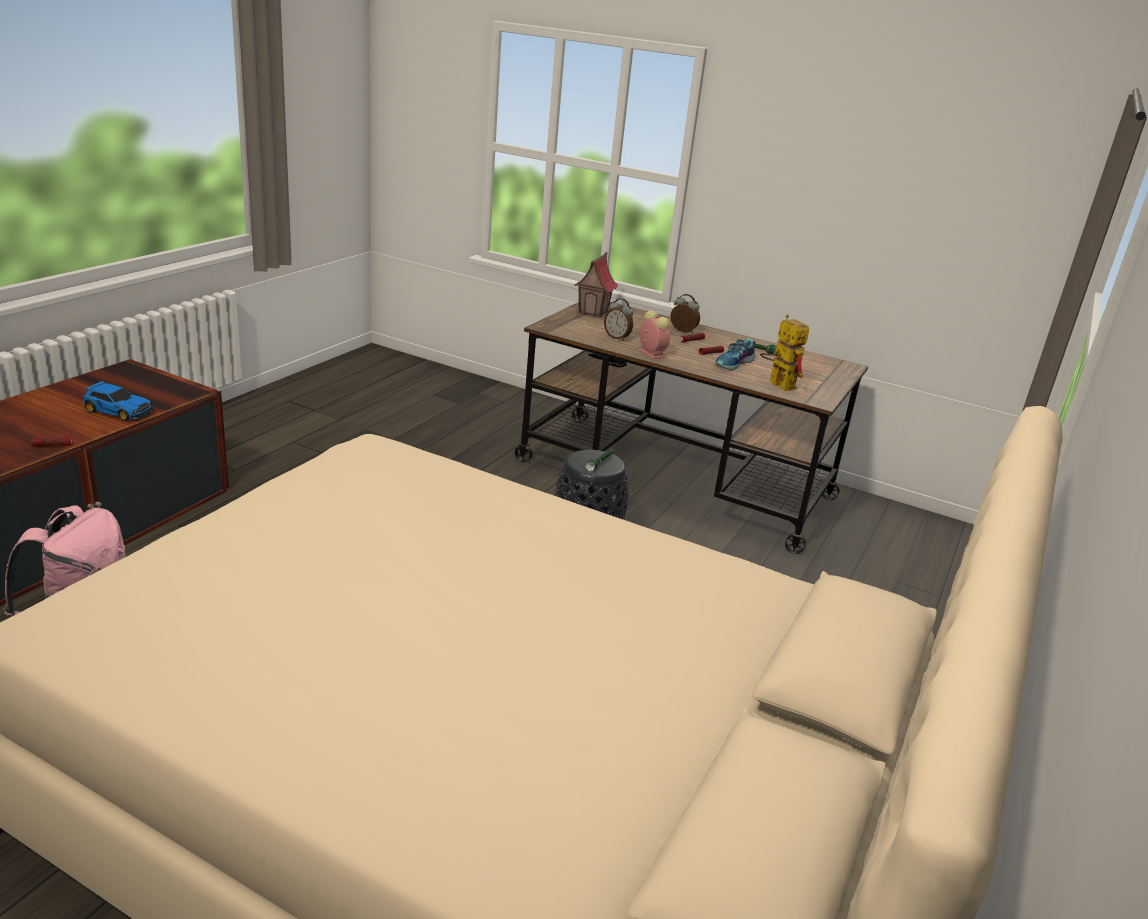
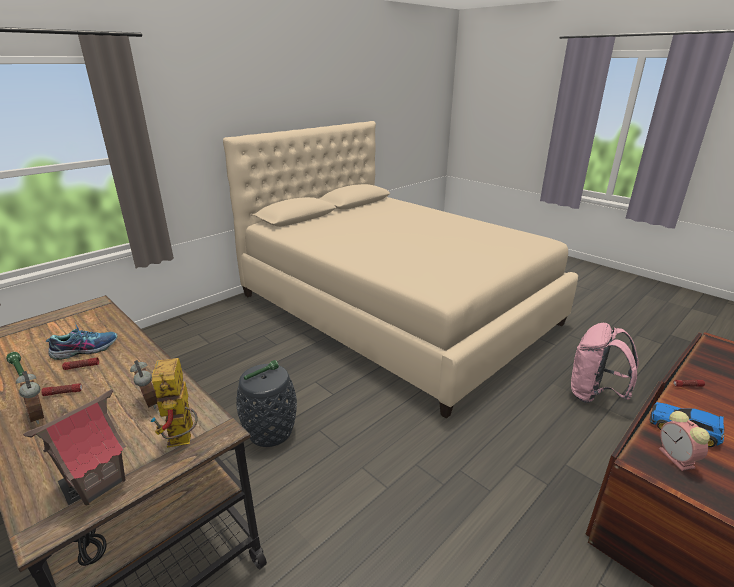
camera: 160 degrees left, 0 degrees up
(650, 353) = (150, 369): alarm clock -> alarm clock (677, 459)
(776, 383) = (94, 322): toy robot -> toy robot (183, 440)

